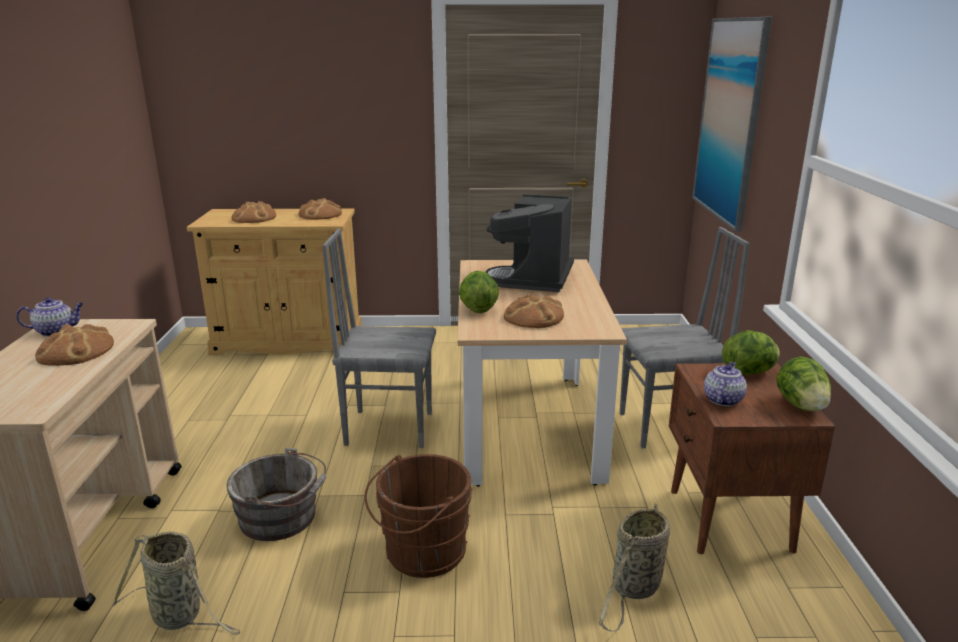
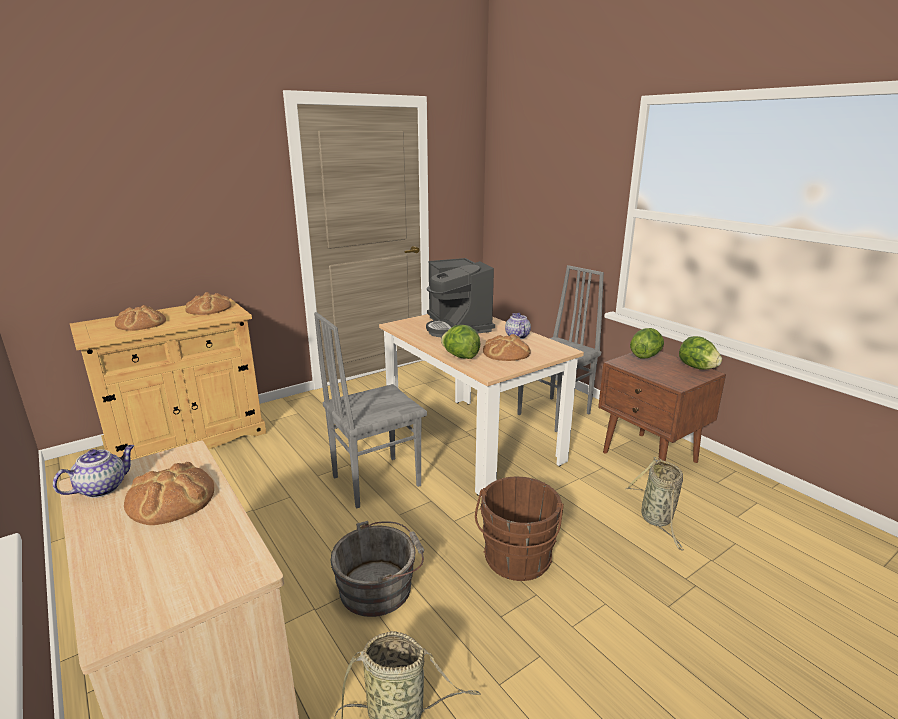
camera: 35 degrees left, 0 degrees up
(722, 399) = (660, 376): teapot -> teapot (517, 336)
(729, 120) = (523, 192): picture -> none

